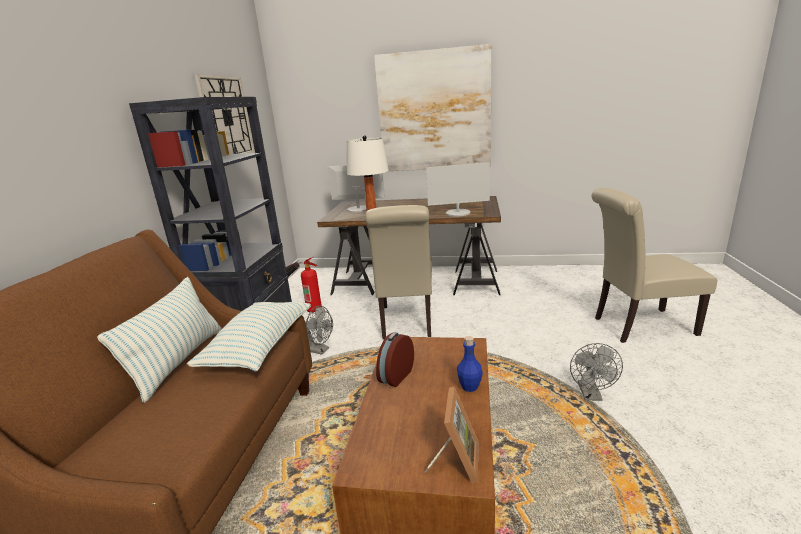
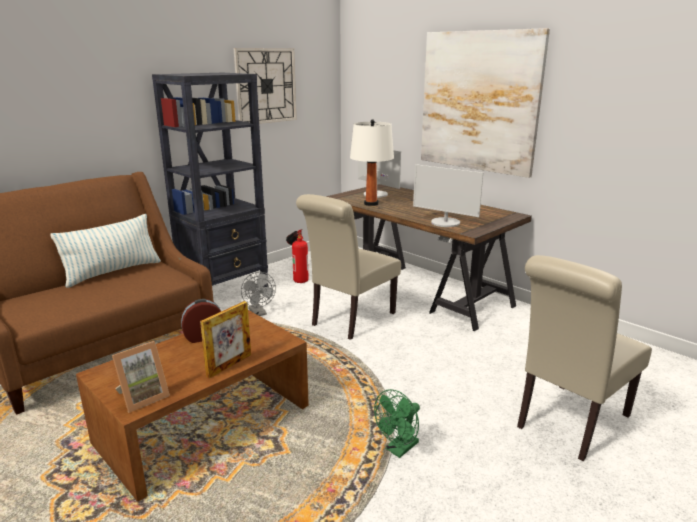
camera: 35 degrees right, 0 degrees up
(259, 347) = (158, 281): pillow -> none
(469, 387) = (229, 365): blue bottle -> picture frame
(591, 395) = (399, 449): grey fan -> green fan
(638, 326) = (568, 423): beige chair -> beige chair turned 75 degrees counterclockwise

